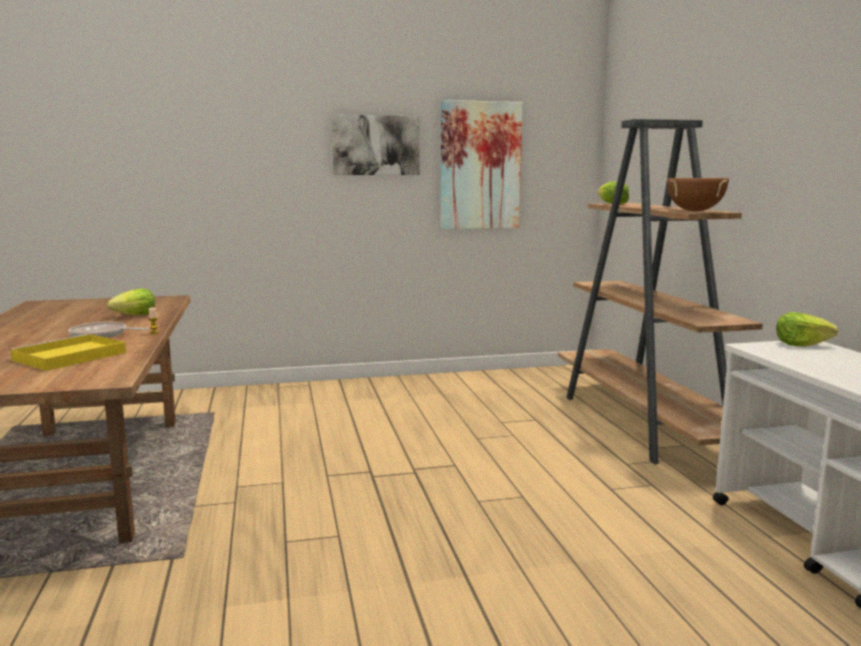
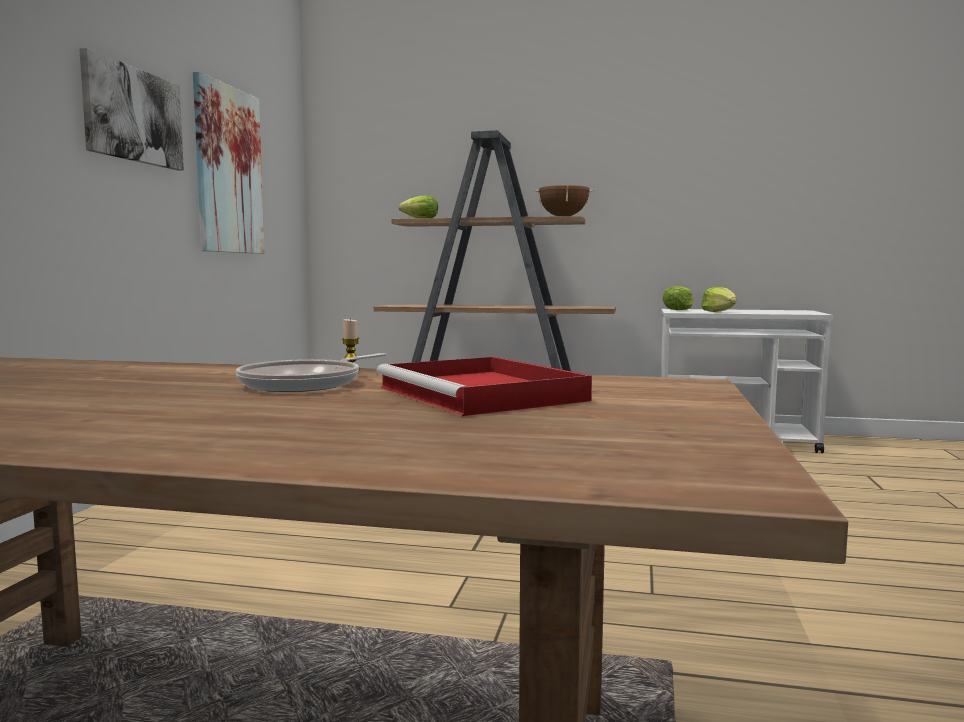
camera: 65 degrees left, 5 degrees down
(68, 357) = (483, 394): yellow tray -> red tray
(135, 315) = (135, 373): lettuce -> lettuce (719, 312)

